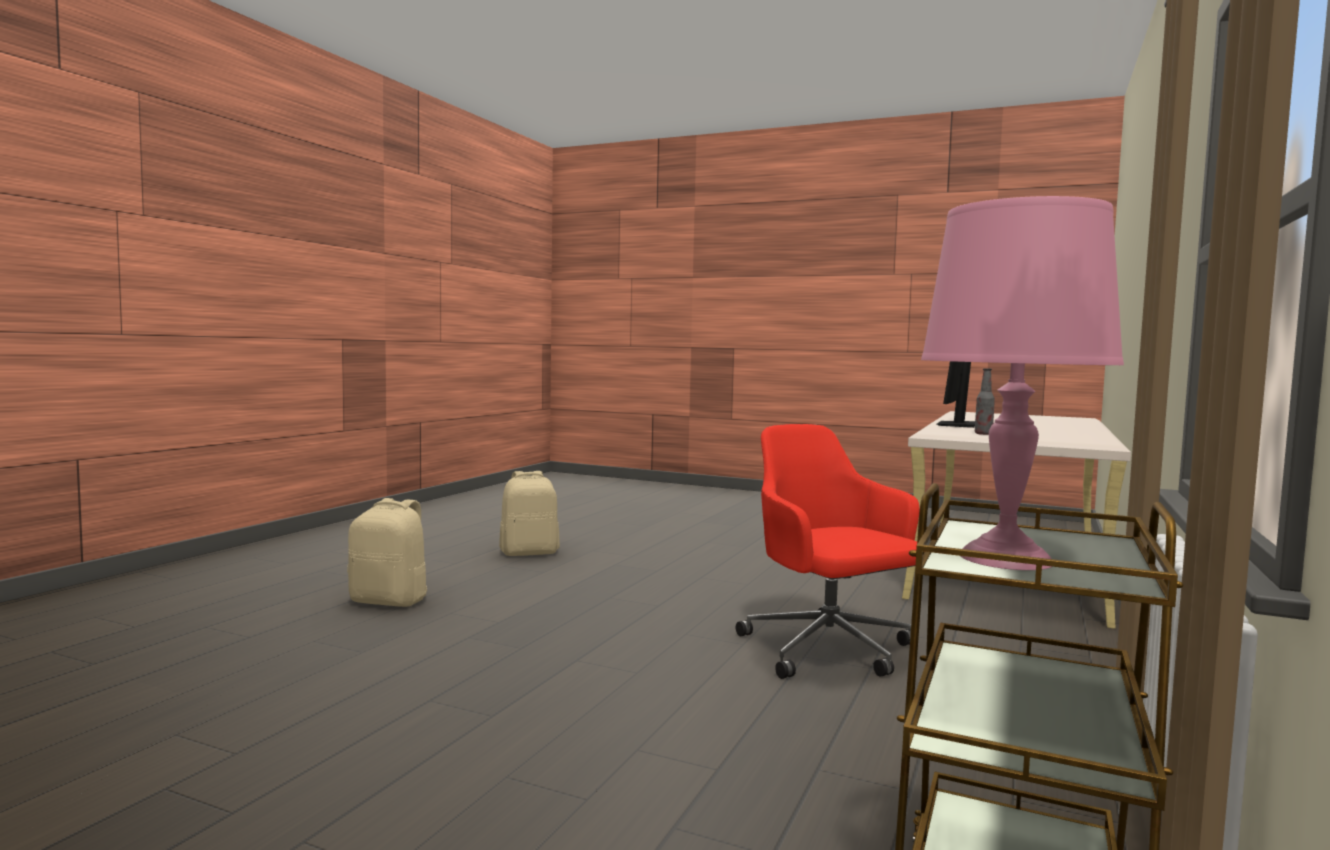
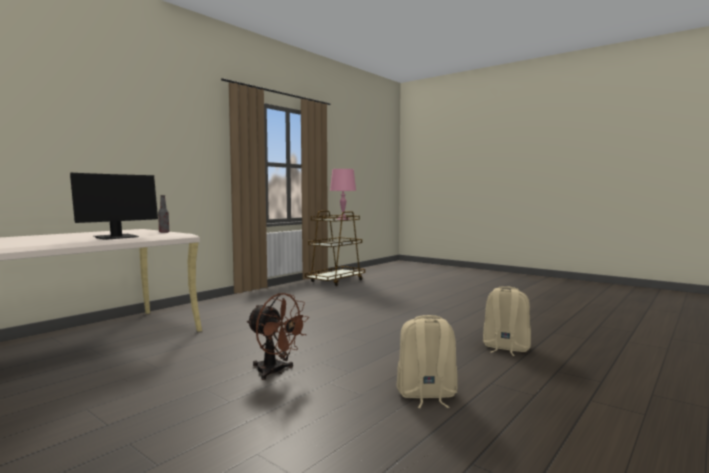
camera: 165 degrees left, 0 degrees up
(698, 560) = (275, 372): none -> brown fan
(828, 650) = (291, 313): red office chair -> none

